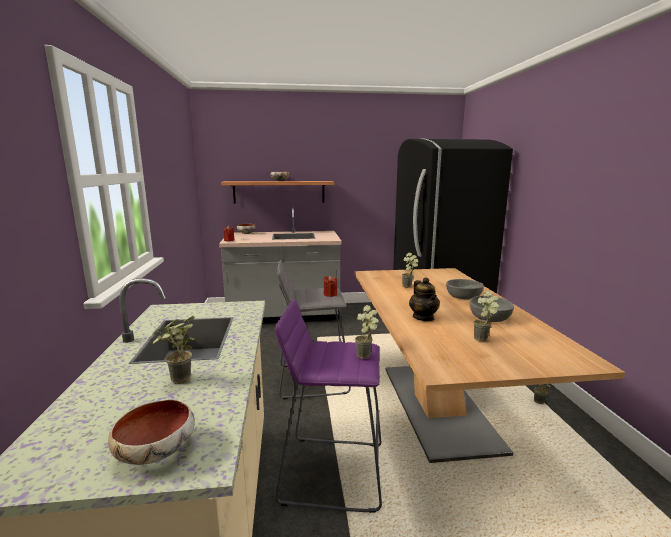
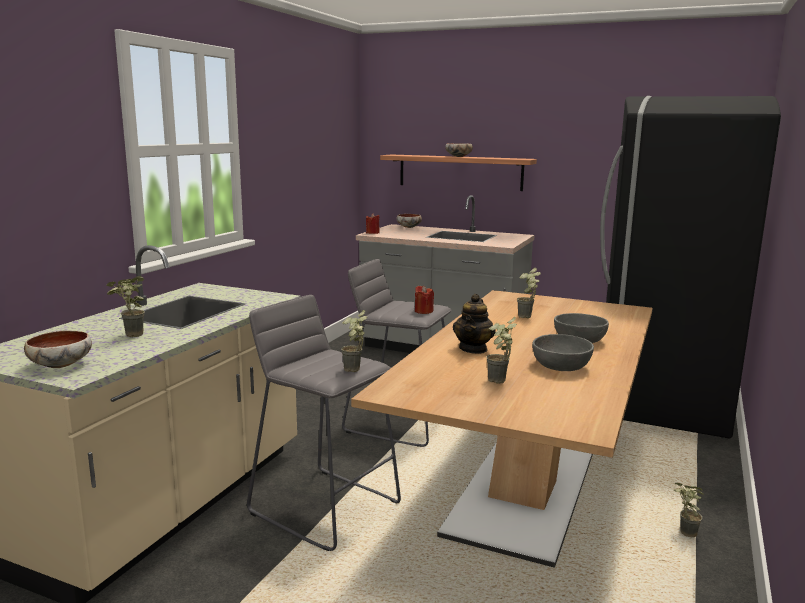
camera: 30 degrees right, 0 degrees up
(331, 471) = (325, 507): purple stool -> grey stool

